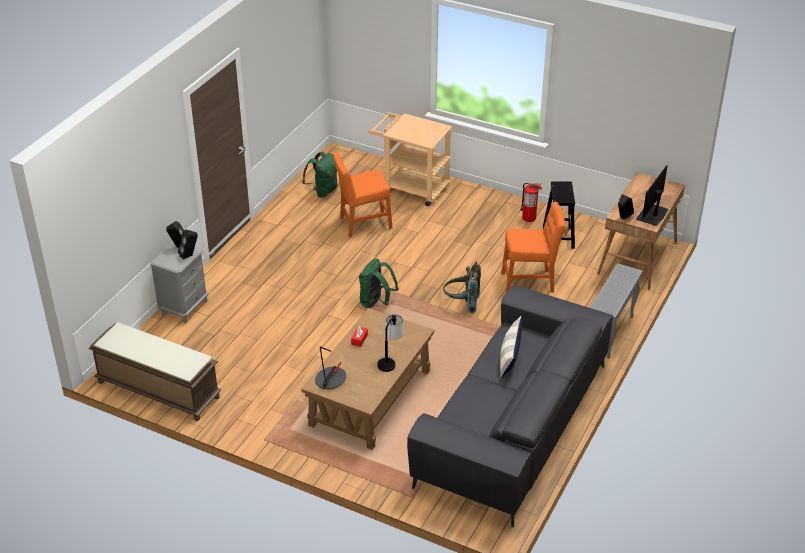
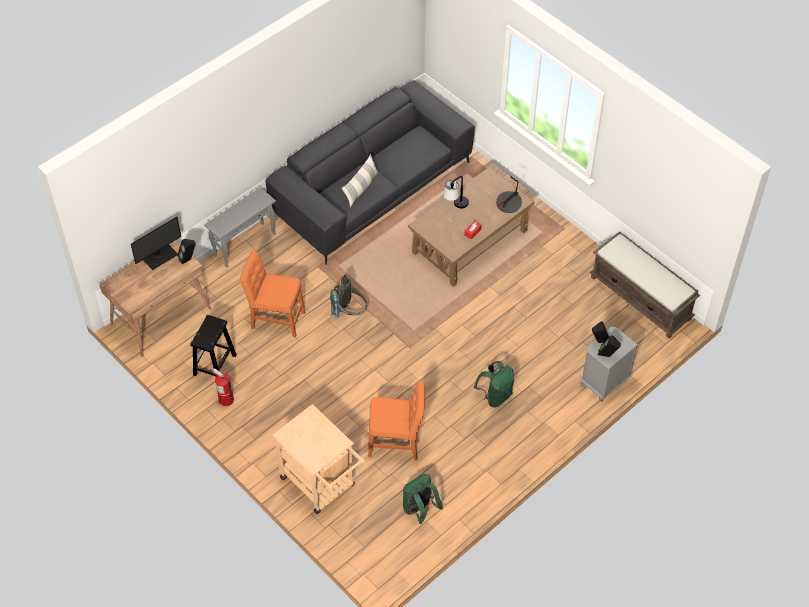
camera: 160 degrees left, 15 degrees up
(376, 302) = (425, 336): green backpack -> green backpack (495, 396)

